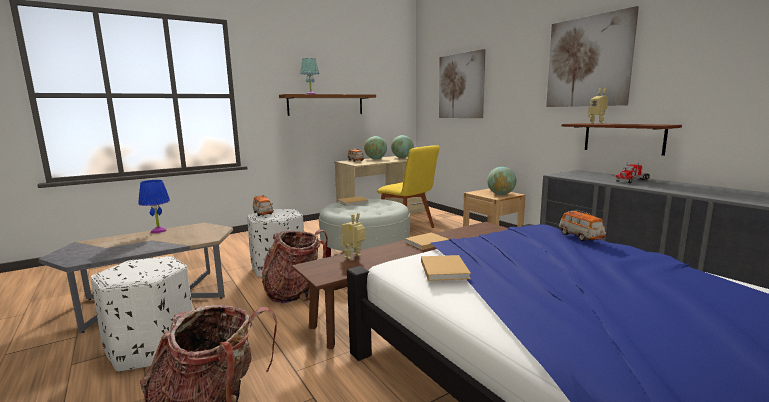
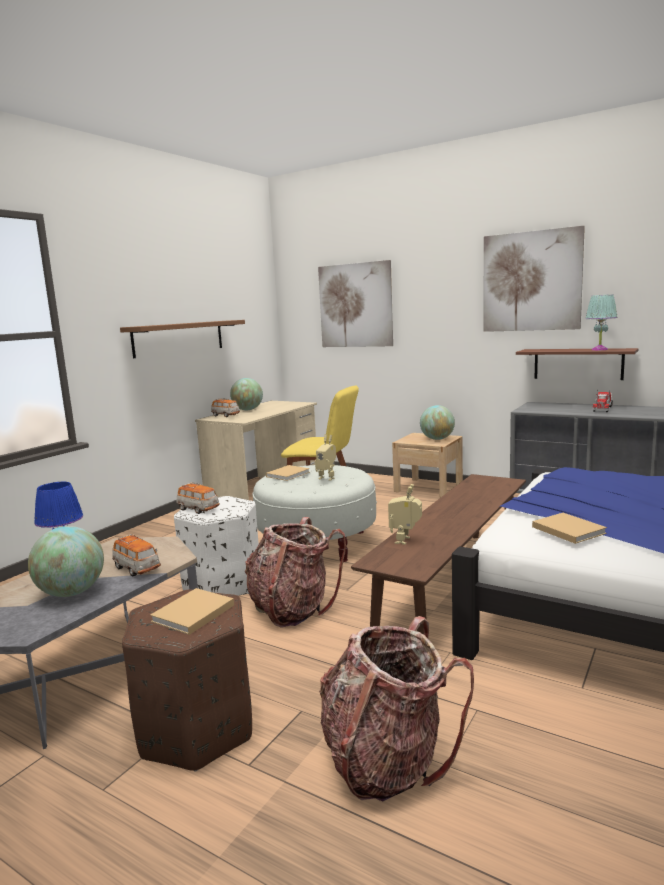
camera: 25 degrees left, 0 degrees up
(153, 347) = (197, 728): white ottoman -> brown ottoman
(310, 94) = (165, 324): turquoise table lamp -> turquoise table lamp (600, 349)
(402, 157) = (280, 404): globe -> globe (71, 593)
(425, 243) = (453, 509): beige book -> beige book (191, 614)
(580, 237) = (621, 474): toy car -> toy car (137, 569)
(597, 123) = (553, 349): toy robot -> toy robot (327, 478)

